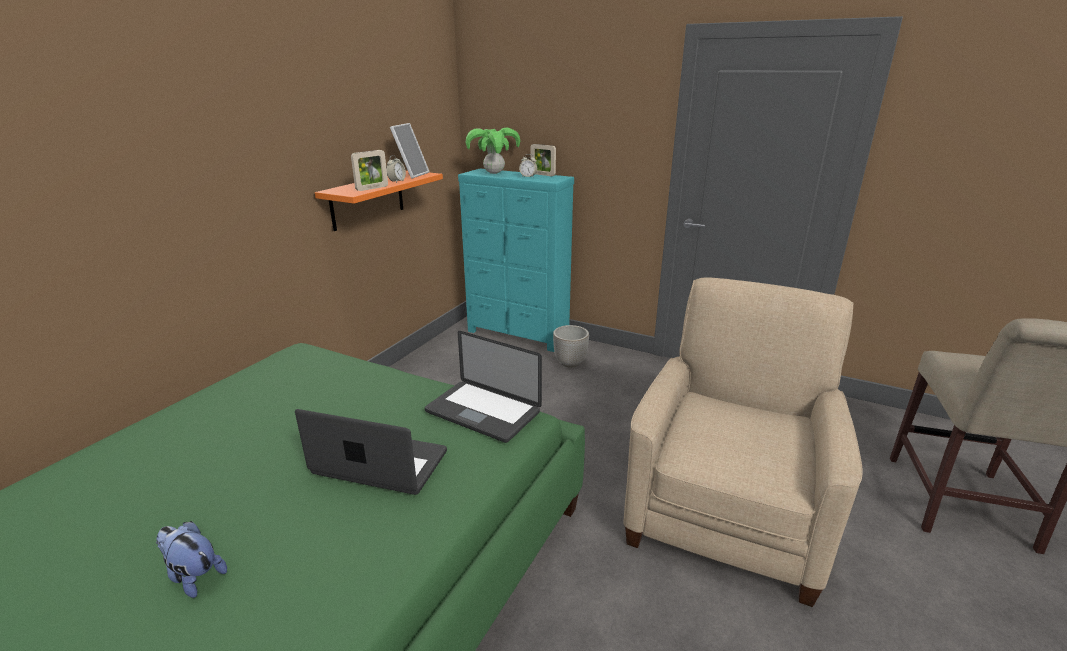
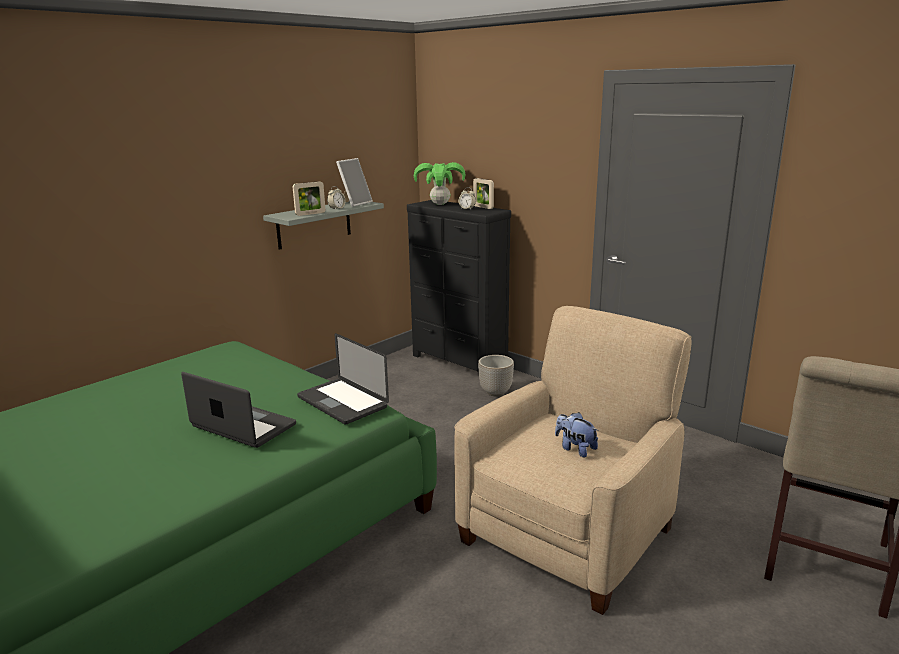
camera: 15 degrees right, 5 degrees down
(194, 576) = (91, 473): plush toy -> plush toy (575, 448)
(367, 200) = (314, 224): orange shelf -> grey shelf
(517, 335) = (458, 363): turquoise dresser -> black dresser

